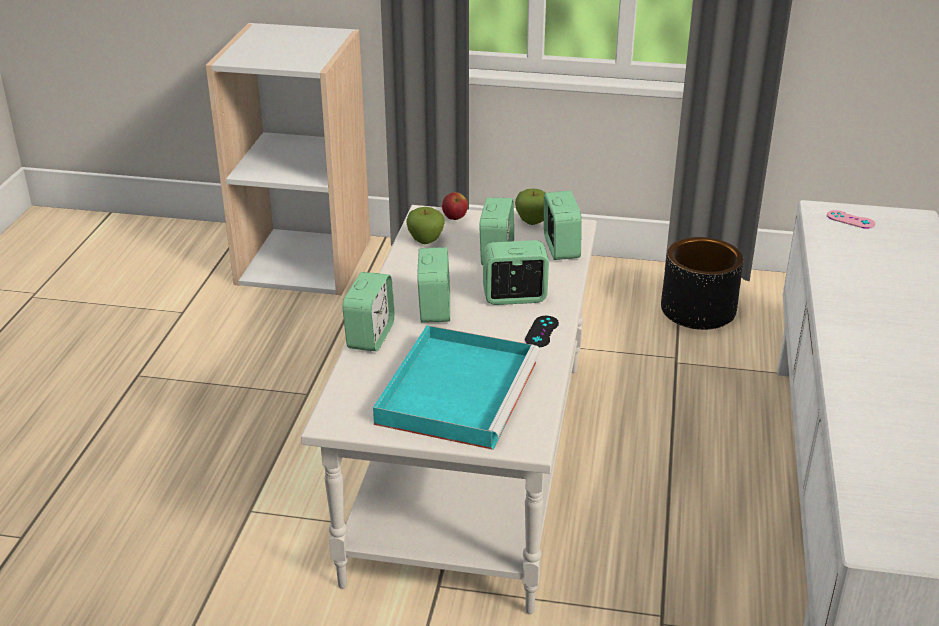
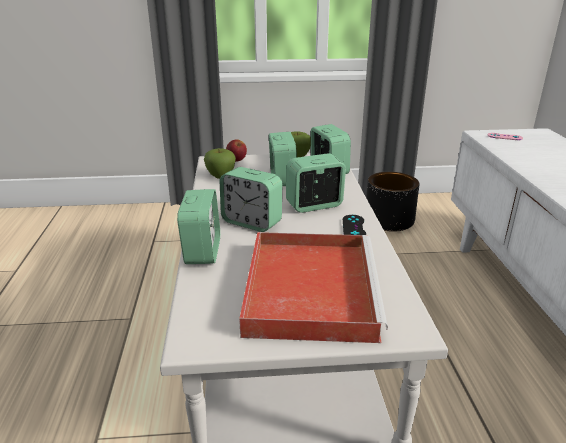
camera: 15 degrees left, 5 degrees down
(305, 261) = (110, 223): bookcase -> none
(434, 309) = (251, 222): alarm clock -> alarm clock turned 135 degrees clockwise
(458, 390) = (309, 287): turquoise tray -> red tray

